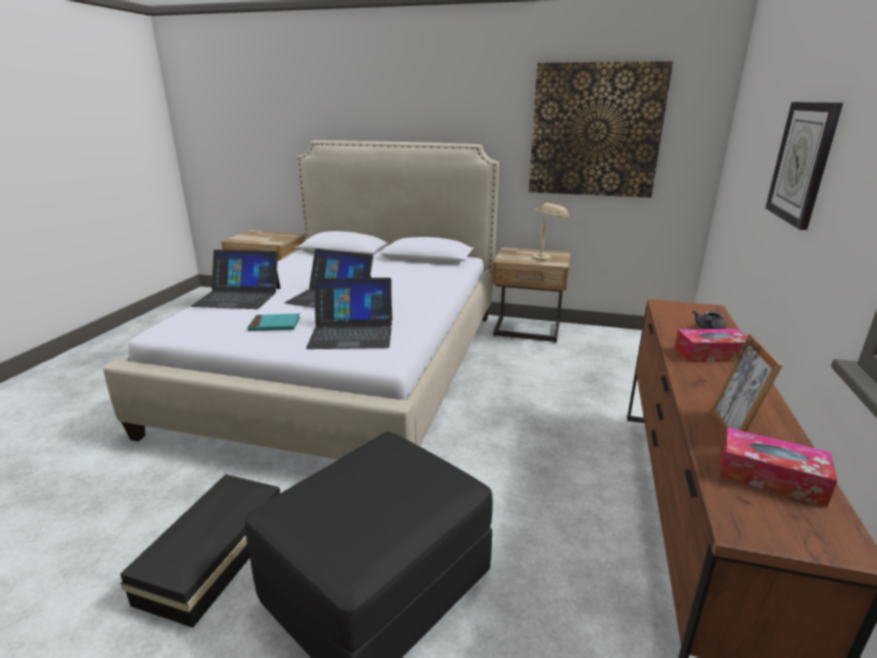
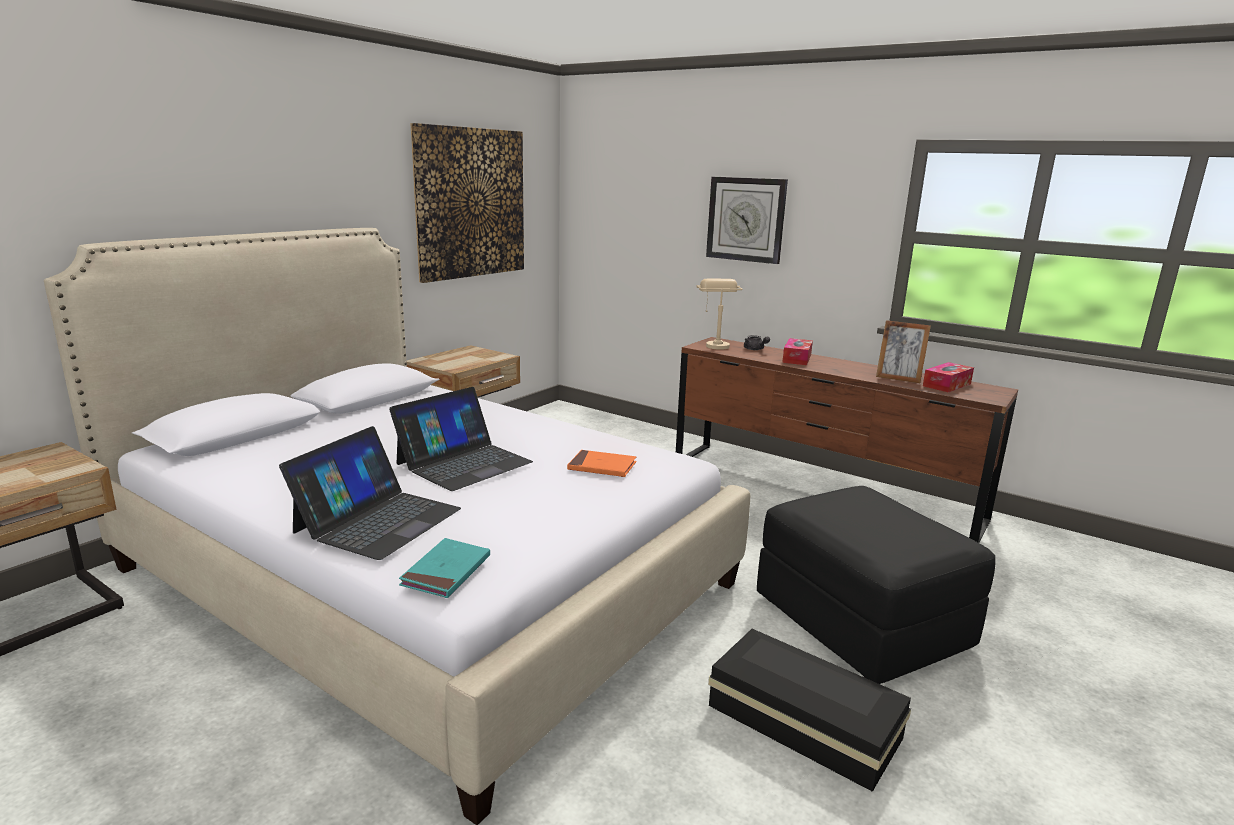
camera: 70 degrees left, 5 degrees down
(275, 325) = (533, 504): turquoise book -> turquoise book (446, 571)
(352, 333) = (602, 467): laptop -> orange book
(545, 257) = (474, 355): beige table lamp -> beige table lamp (714, 344)

